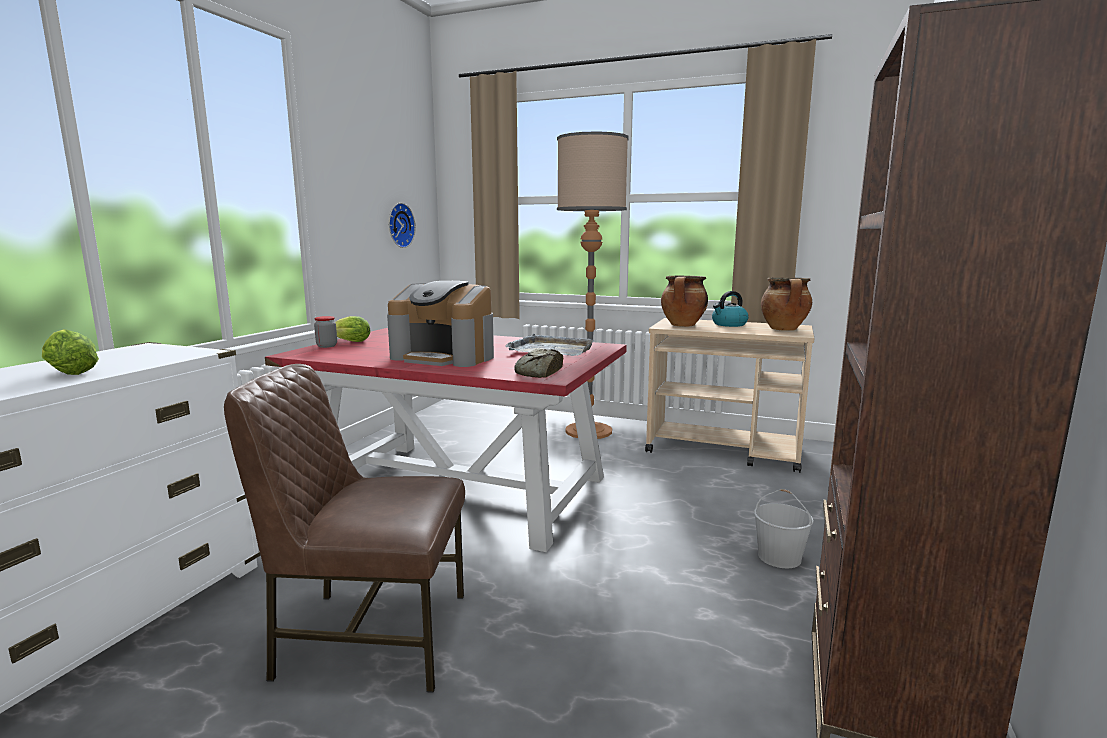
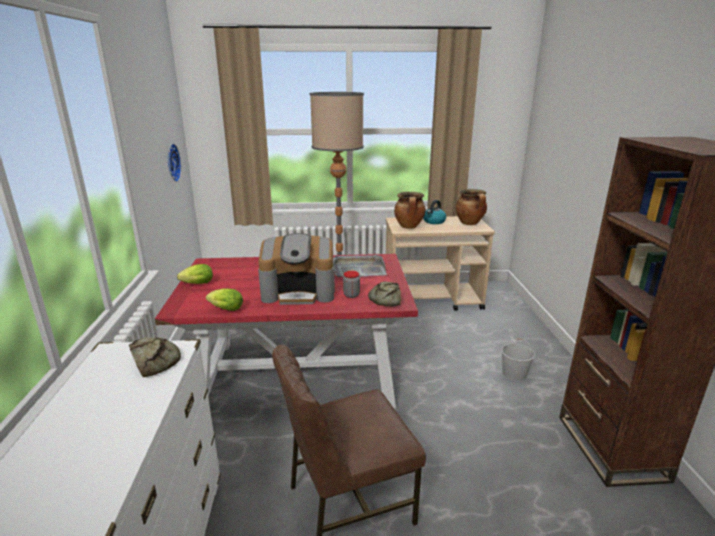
camera: 25 degrees left, 10 degrees up
(69, 372) = (123, 405): lettuce -> lettuce (224, 309)
(162, 355) = (154, 360): none -> bread
(327, 346) = (186, 294): jar -> jar (351, 295)

